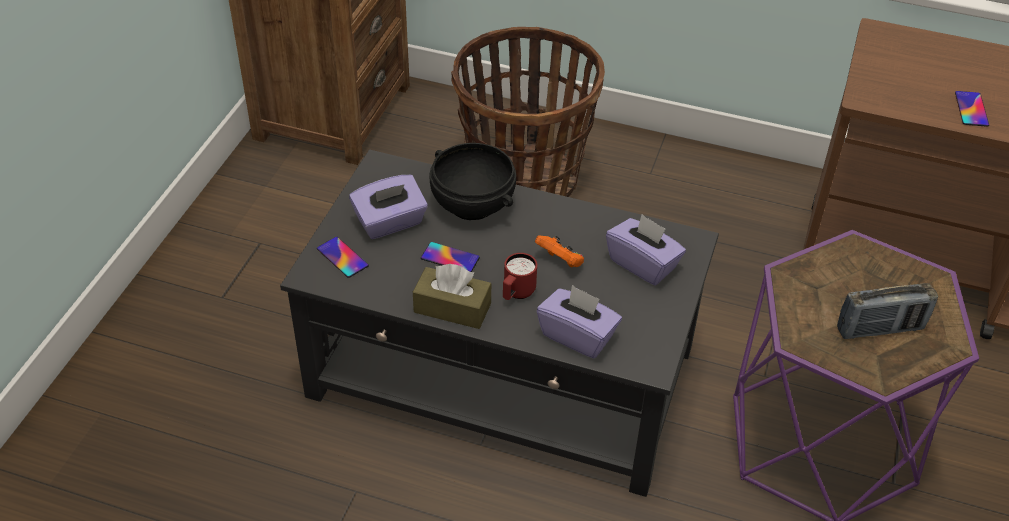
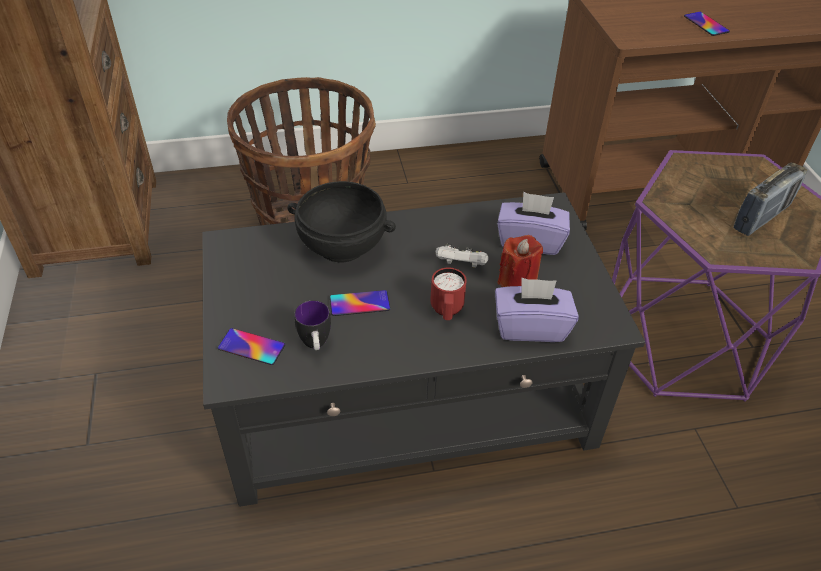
camera: 30 degrees left, 0 degrees up
(390, 223) = (275, 293): purple tissue box -> none
(390, 277) = (315, 345): none -> mug
(452, 308) = (399, 350): brown tissue box -> none
(560, 261) = (461, 266): orange game controller -> white game controller
(599, 294) = (517, 281): none -> red candle

